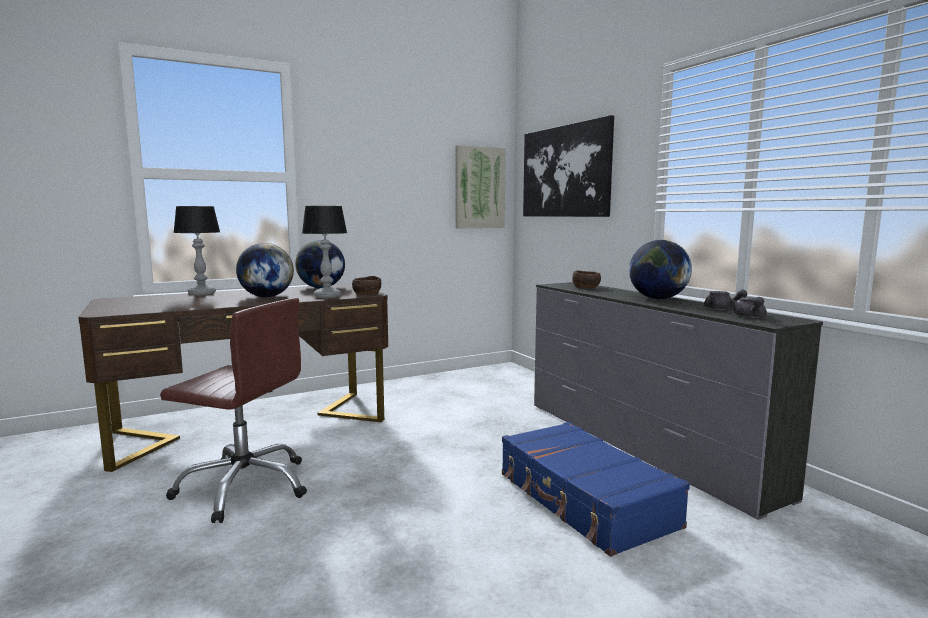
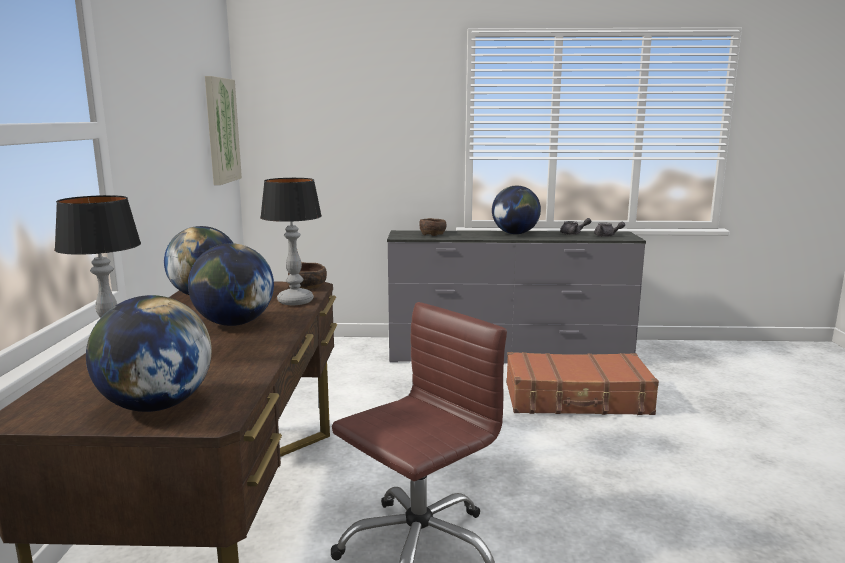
camera: 60 degrees left, 5 degrees up
(122, 306) = (156, 405): none -> globe
(565, 171) = (336, 115): picture -> none
(584, 500) = (577, 399): blue suitcase -> brown suitcase

